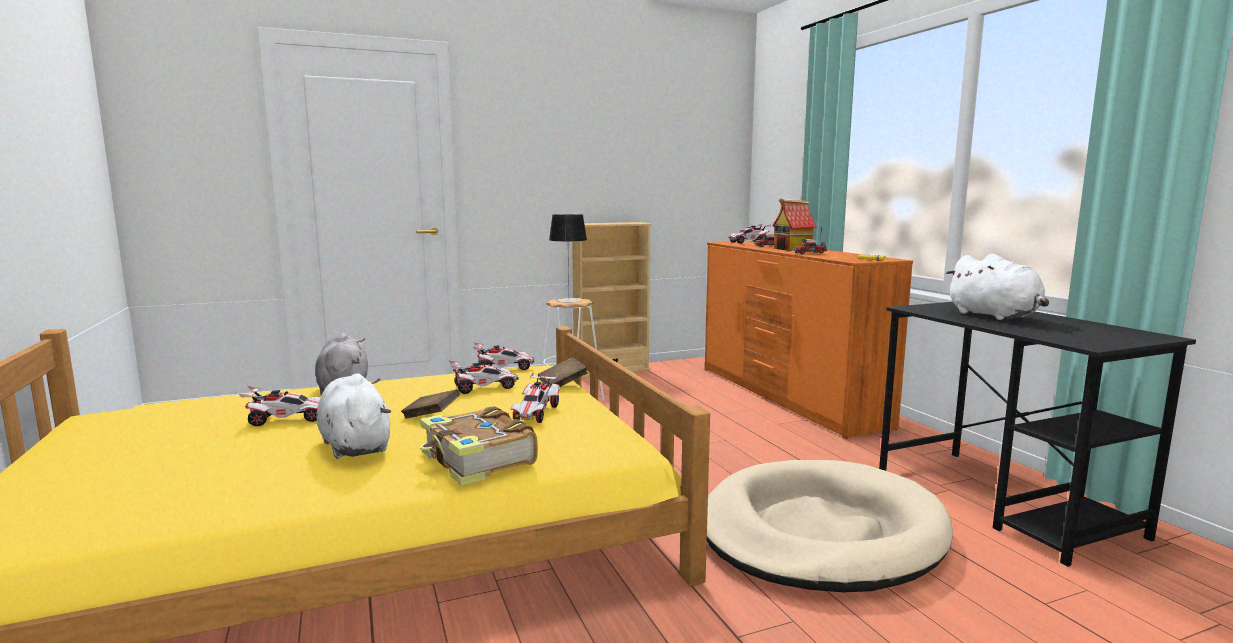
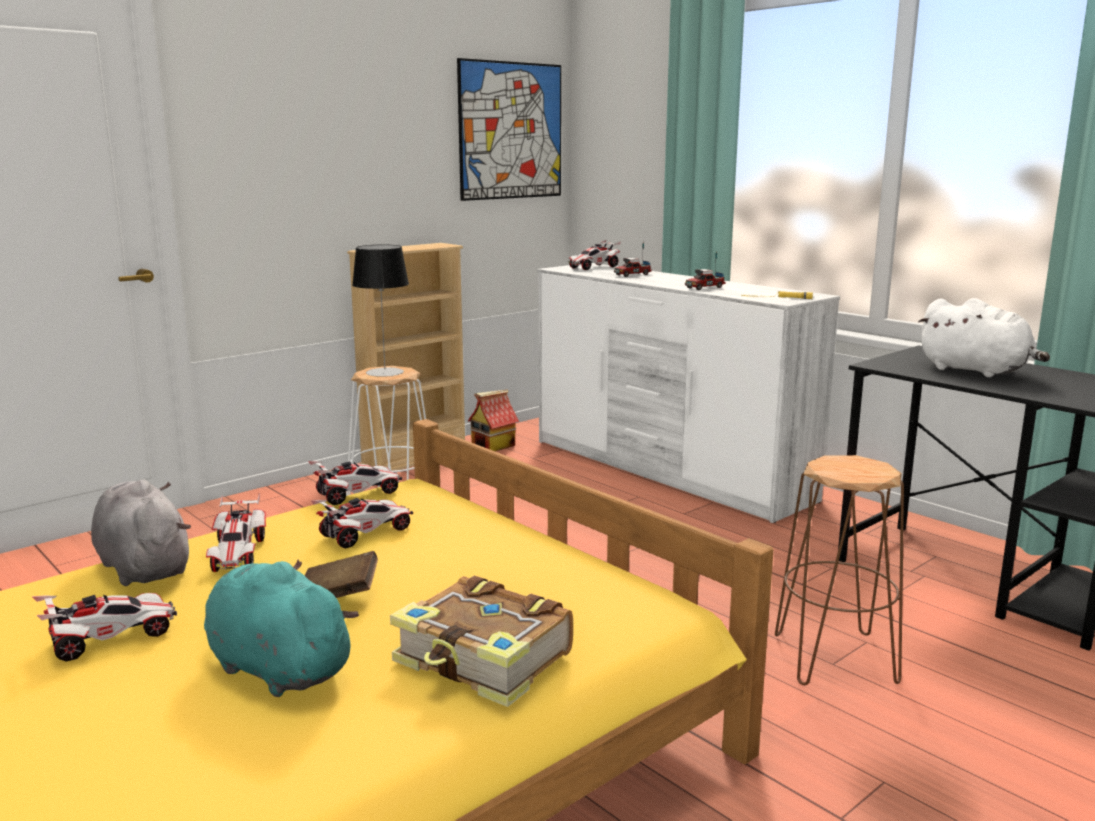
camera: 20 degrees left, 5 degrees up
(355, 445) = (276, 667): white plush toy -> turquoise plush toy
(536, 413) = (484, 567): toy car -> toy car (238, 555)
(563, 384) = (470, 511): brown book -> none
(701, 147) = (511, 131): none -> picture
(787, 396) = (667, 470): orange dresser -> white dresser
(792, 249) = (669, 279): toy house -> toy house (493, 446)
(820, 532) = (833, 658): beige dog bed -> brown stool

